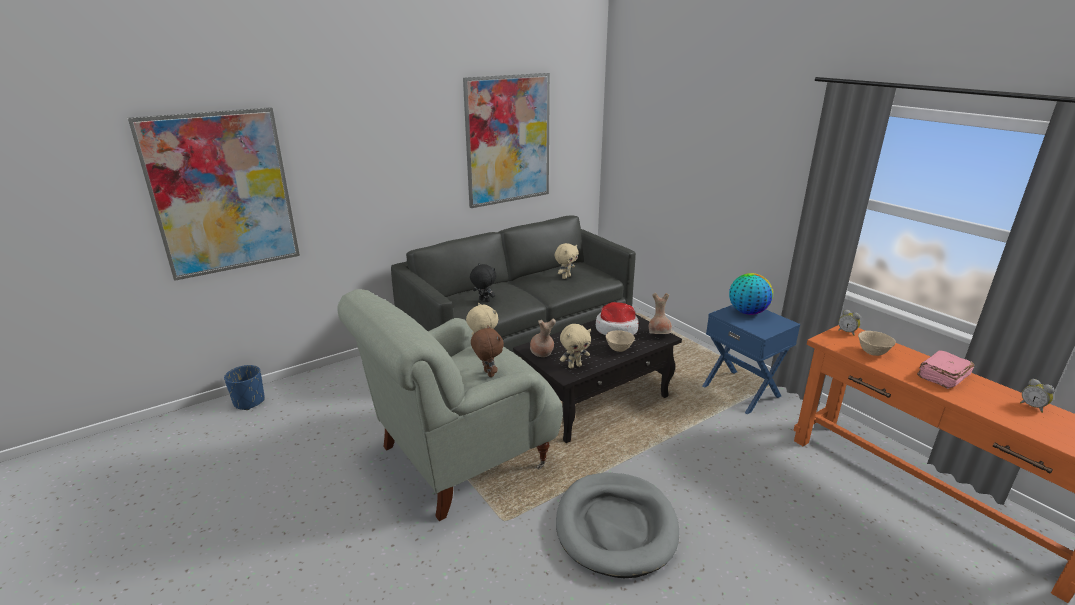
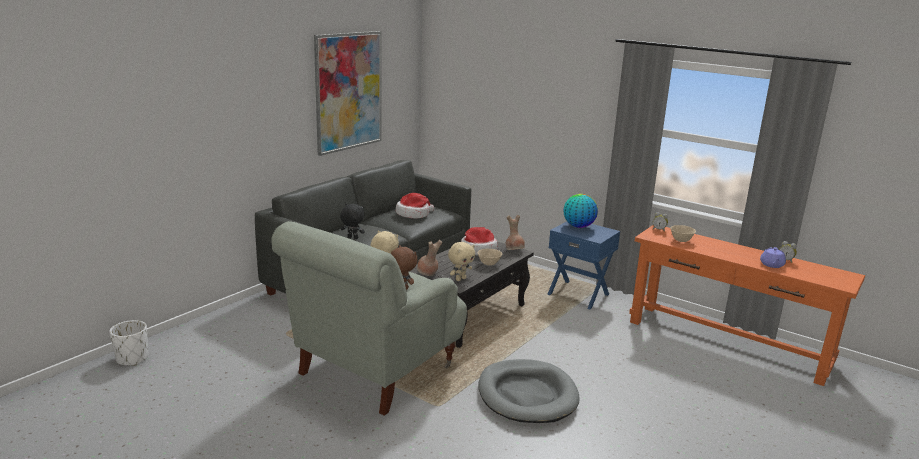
camera: 20 degrees left, 5 degrees down
(222, 193) = (111, 145): picture -> none
(249, 402) = (132, 359): blue planter -> white planter
(566, 277) = (413, 214): beige plush toy -> hat
(942, 377) = (729, 250): pink book -> none
(1005, 412) = (772, 265): none -> purple teapot

